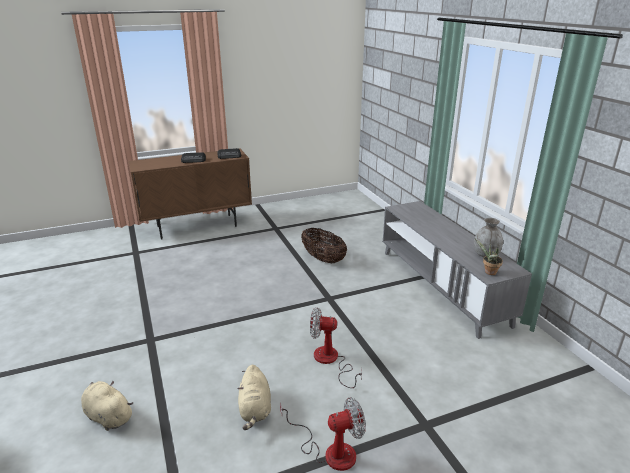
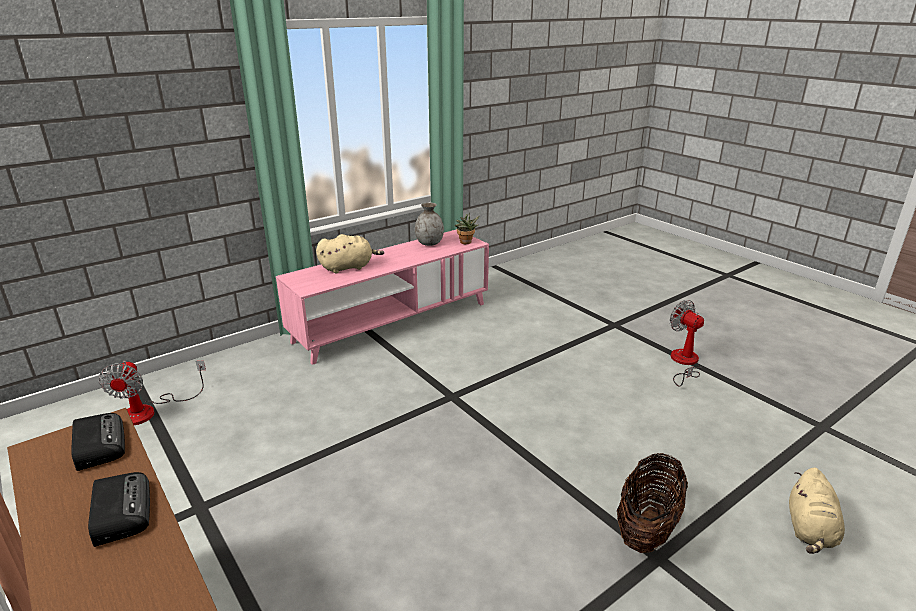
camera: 105 degrees left, 0 degrees up
(255, 409) = (683, 412): beige plush toy -> beige plush toy (348, 267)
(323, 259) = (338, 418): basket -> basket (647, 527)
(331, 361) = (574, 378): fan -> fan (150, 410)
(441, 286) = (392, 322): grey tv stand -> pink tv stand

